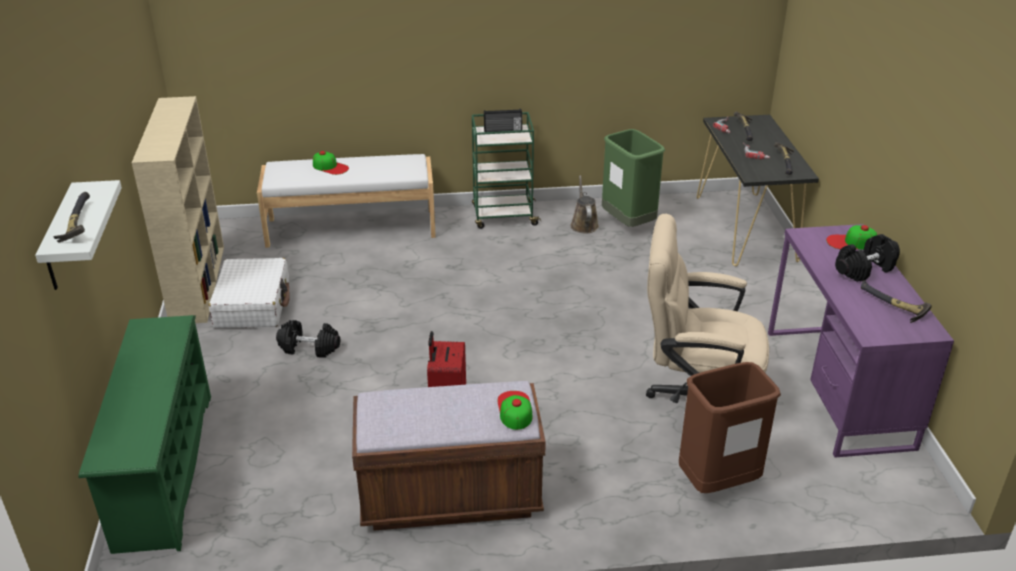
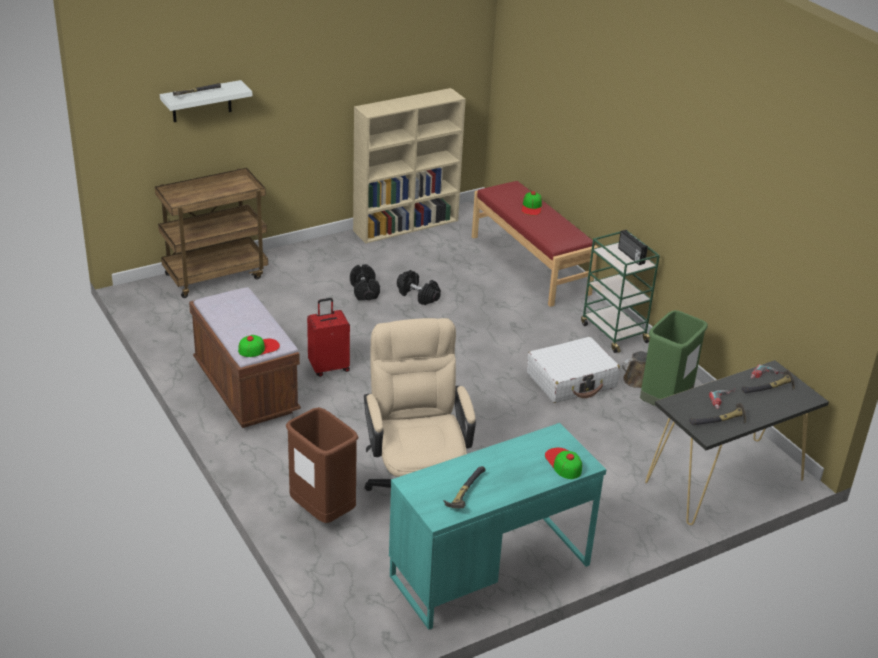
camera: 65 degrees right, 0 degrees up
(163, 469) = (216, 275): green shoe rack -> brown cart
(253, 304) = (398, 254): white suitcase -> white suitcase (571, 380)
(351, 227) = (530, 264): white bench -> red bench
(837, 387) = (489, 570): purple desk -> turquoise desk
(864, 269) = (518, 474): black dumbbell -> black dumbbell (417, 295)

